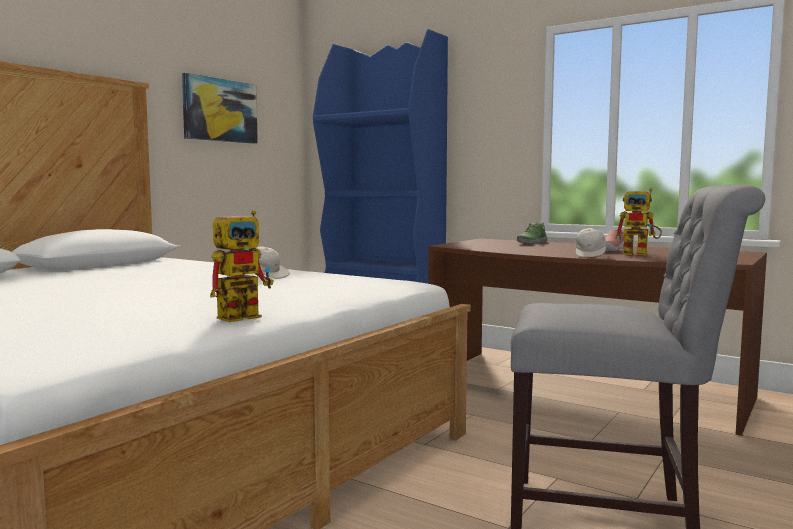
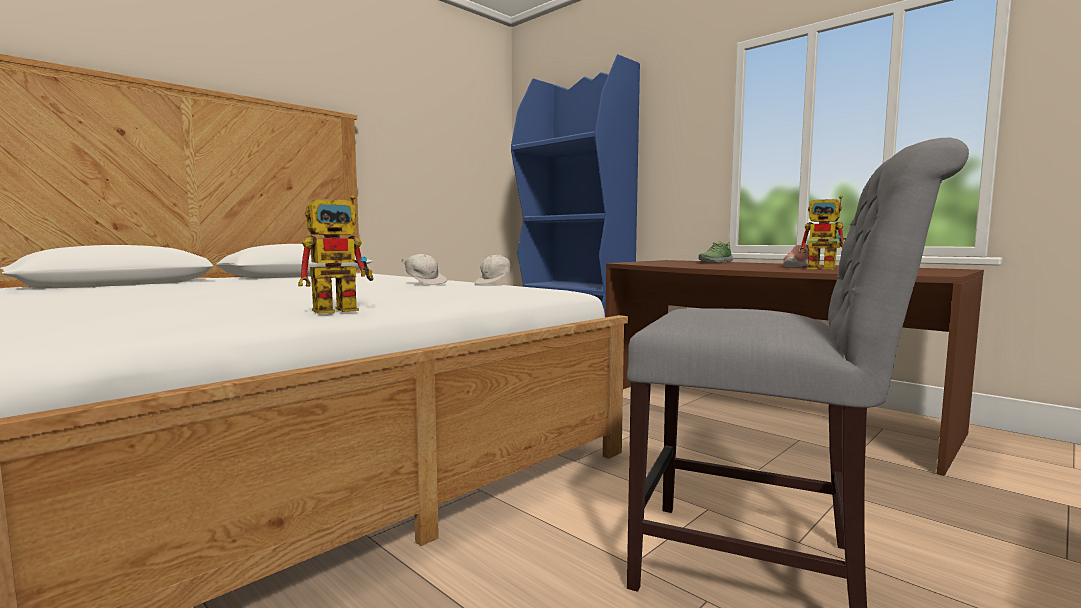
camera: 10 degrees right, 0 degrees up
(220, 110) = (428, 142): picture -> none
(590, 255) = (769, 269): white cap -> white cap (494, 283)

